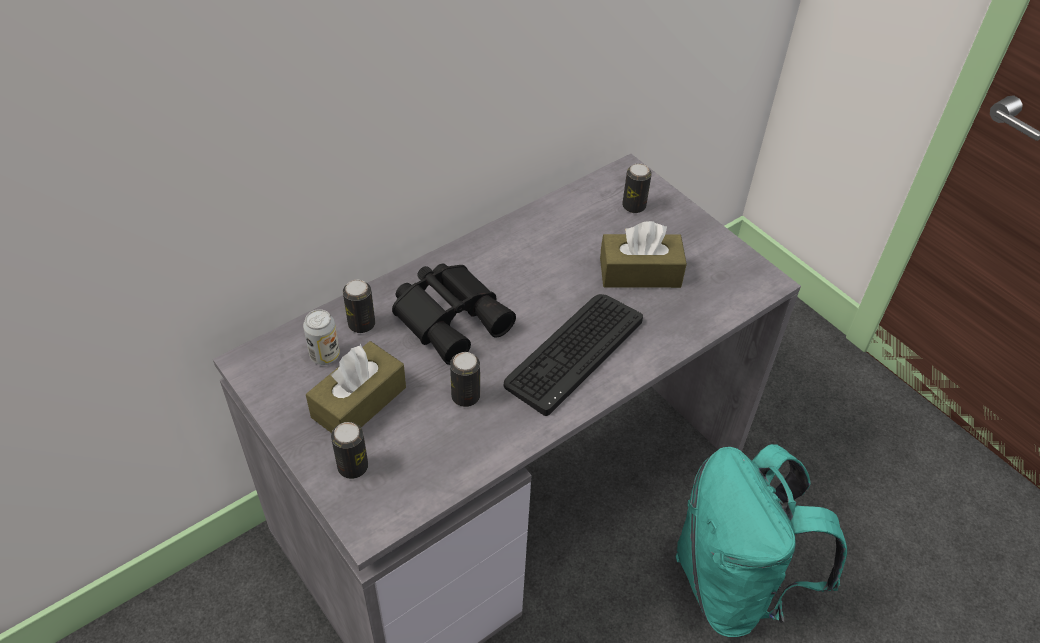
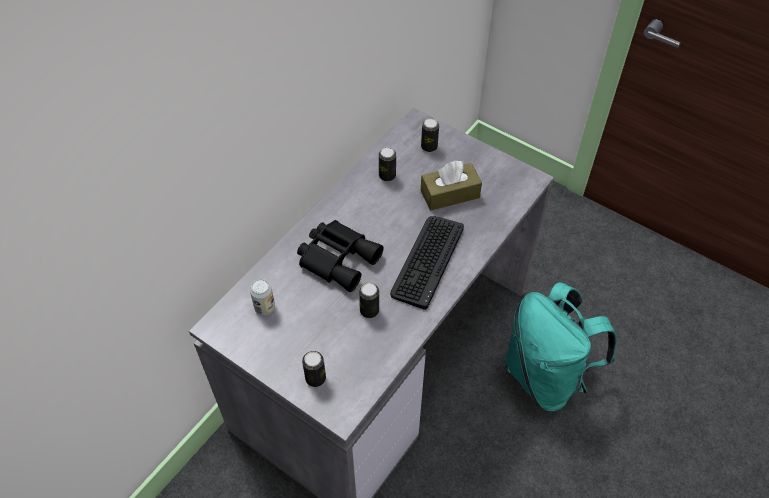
camera: 15 degrees left, 5 degrees up
(359, 402) = (301, 333): brown tissue box -> none
(361, 324) = (280, 279): can -> can (387, 175)

